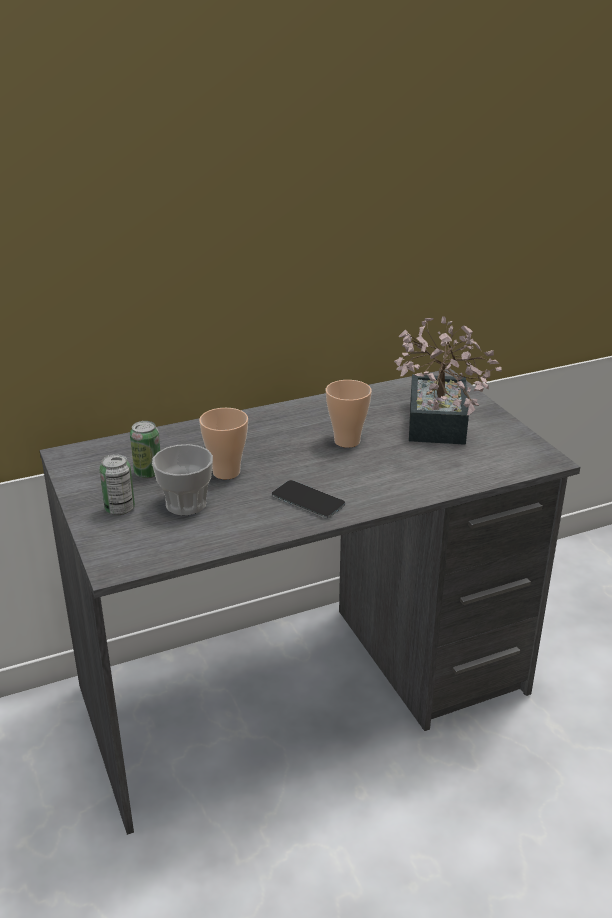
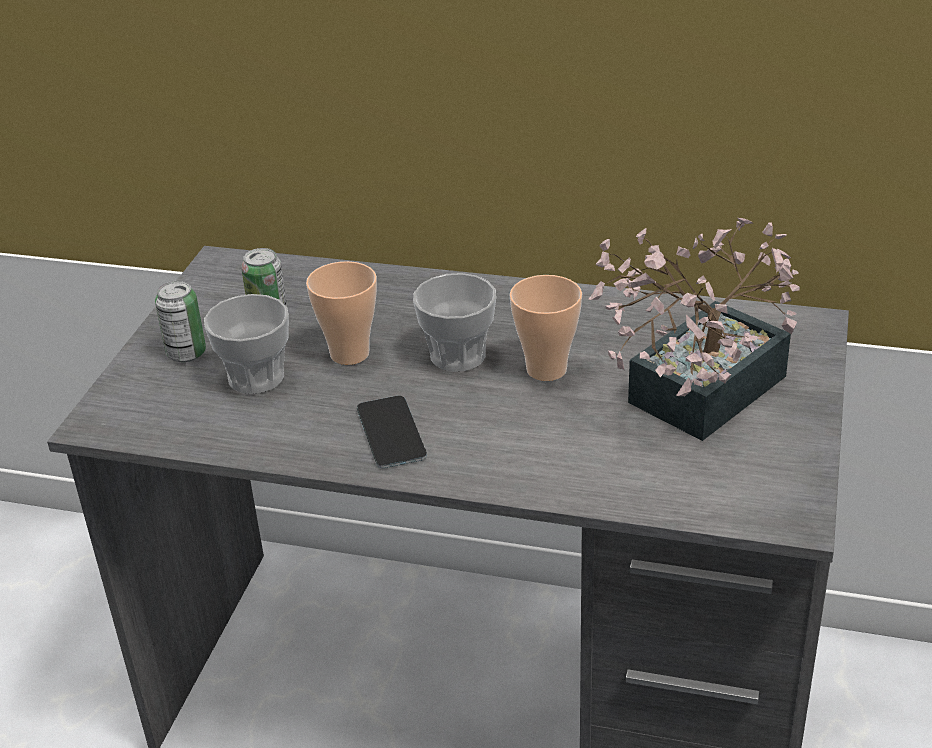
camera: 40 degrees right, 5 degrees up
(290, 451) = (458, 355): none -> cup

